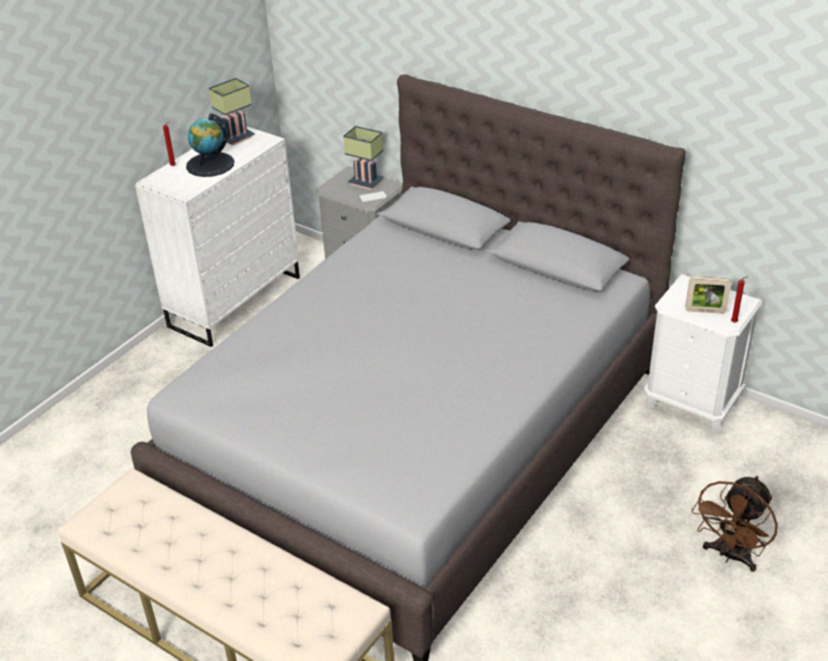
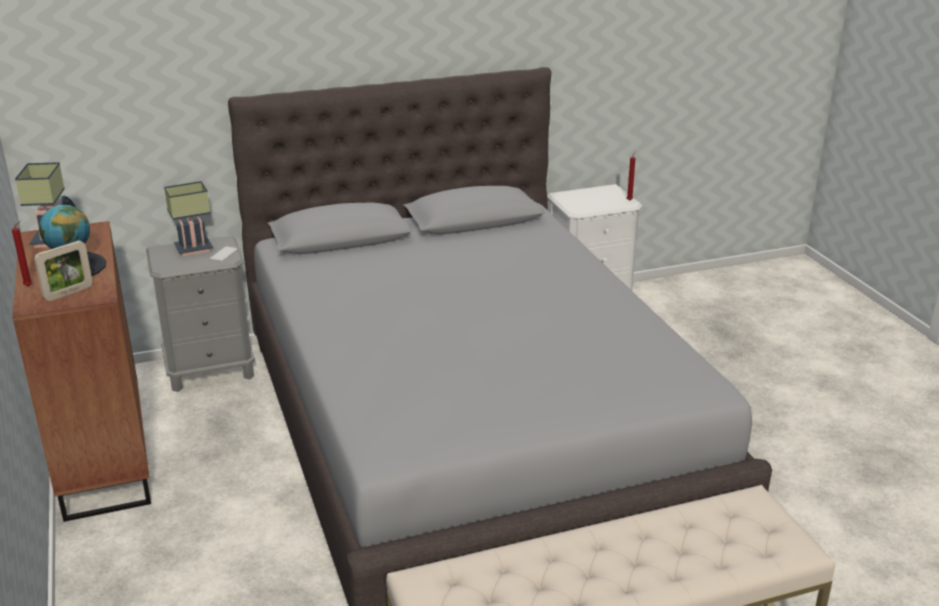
camera: 55 degrees left, 10 degrees down
(234, 301) = (102, 458): white dresser -> brown dresser
(705, 311) = (603, 203): picture frame -> picture frame (68, 293)
(730, 555) = (757, 364): brown fan -> none

